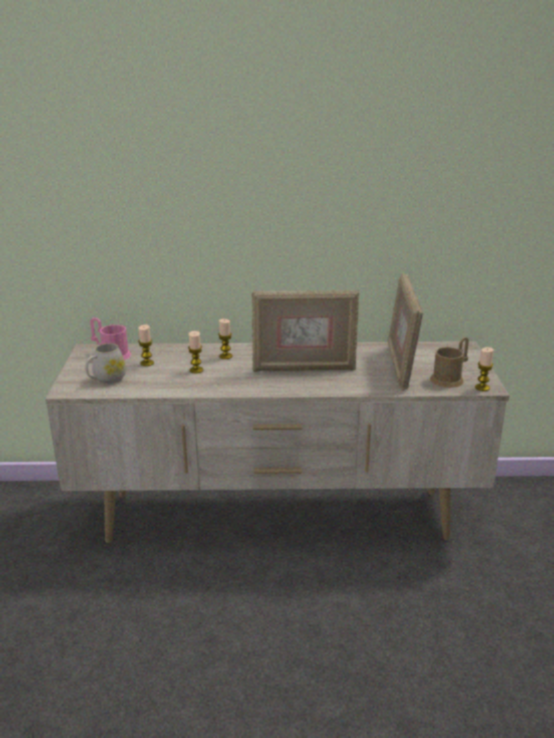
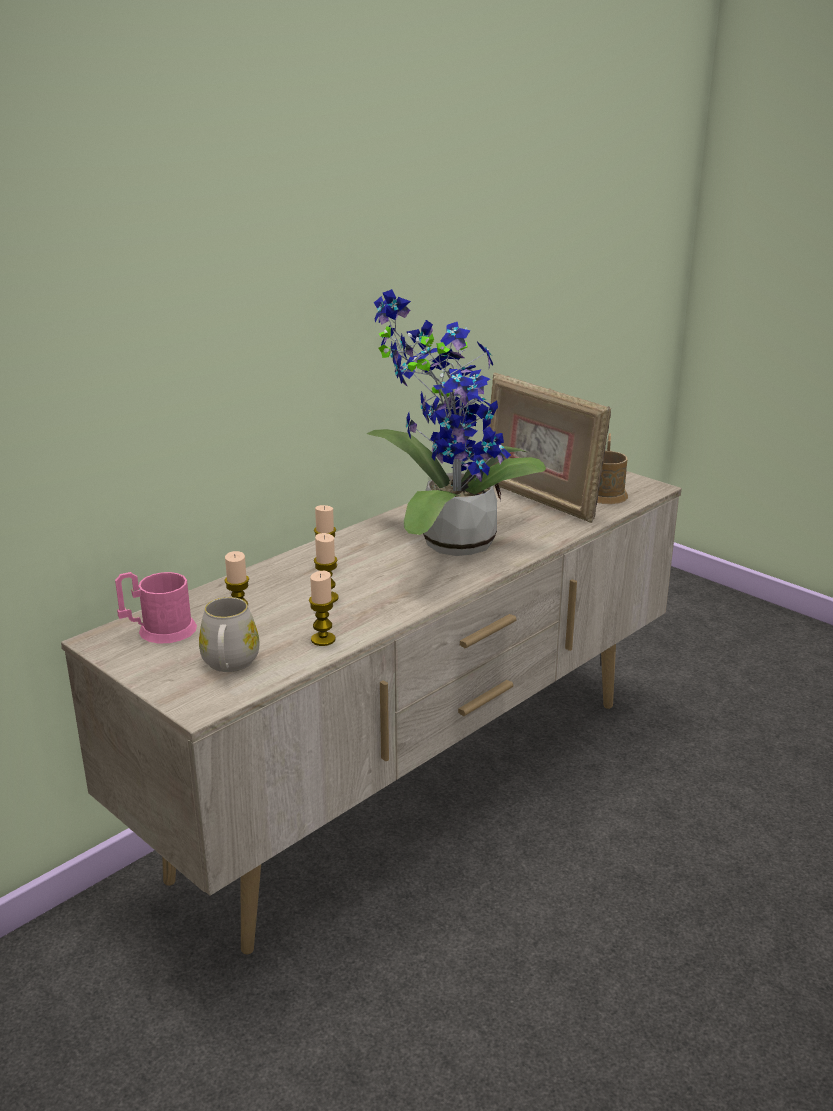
camera: 45 degrees left, 0 degrees up
(304, 368) = (448, 542): picture frame -> potted plant
(482, 387) = (649, 490): candle -> candle (323, 639)

